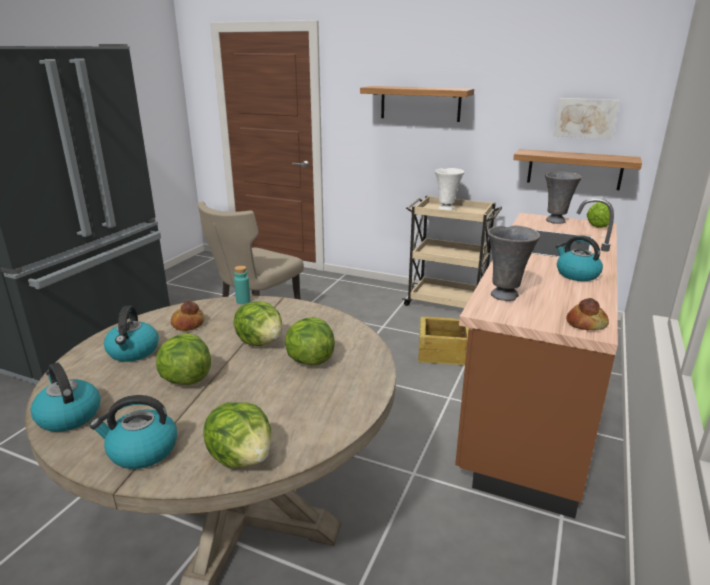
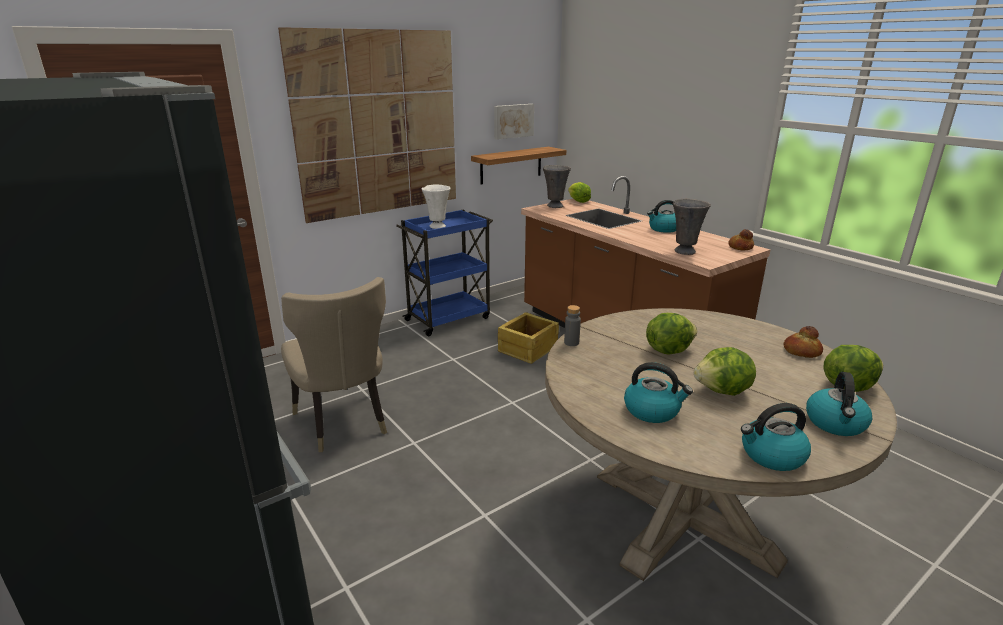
camera: 60 degrees left, 0 degrees up
(188, 324) = (605, 375): bread -> bread (801, 351)
(243, 301) = (571, 343): turquoise bottle -> grey bottle
(309, 360) = (712, 338): lettuce -> none
(420, 103) = (378, 124): shelf -> picture
(447, 303) = (449, 318): beige cart -> blue cart

